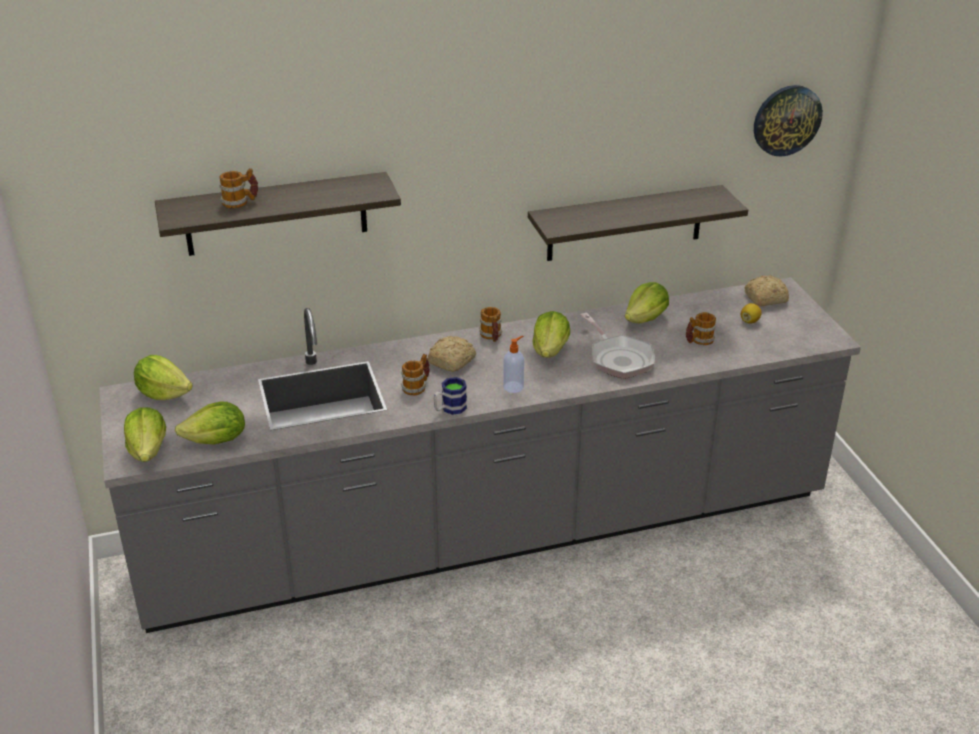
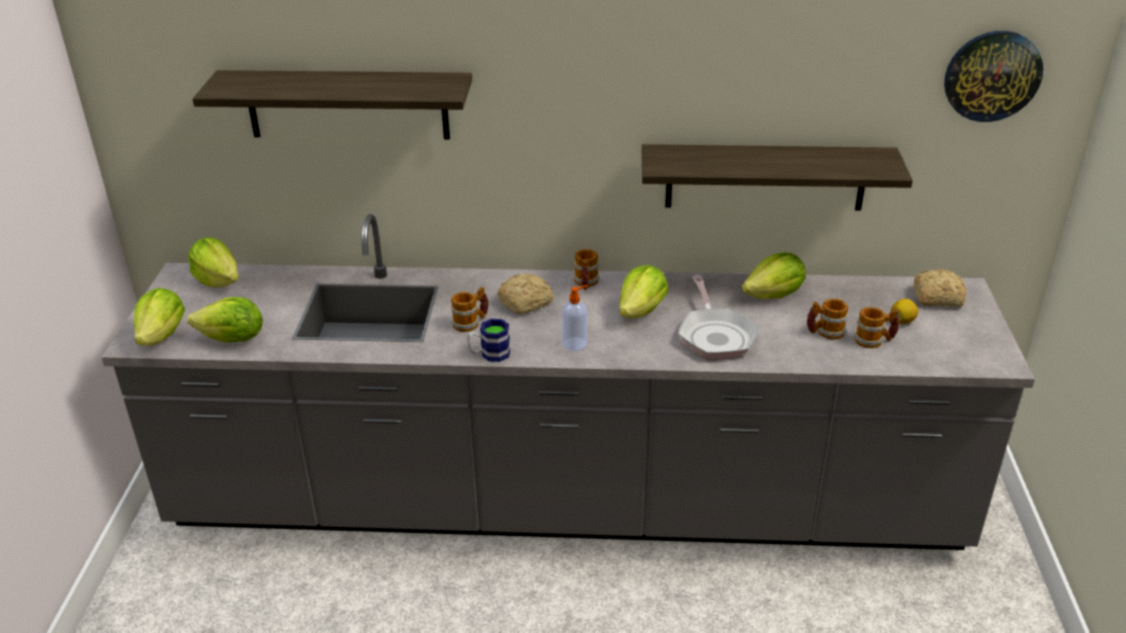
camera: 20 degrees right, 0 degrees up
(240, 202) = (295, 83): mug -> mug (874, 341)

